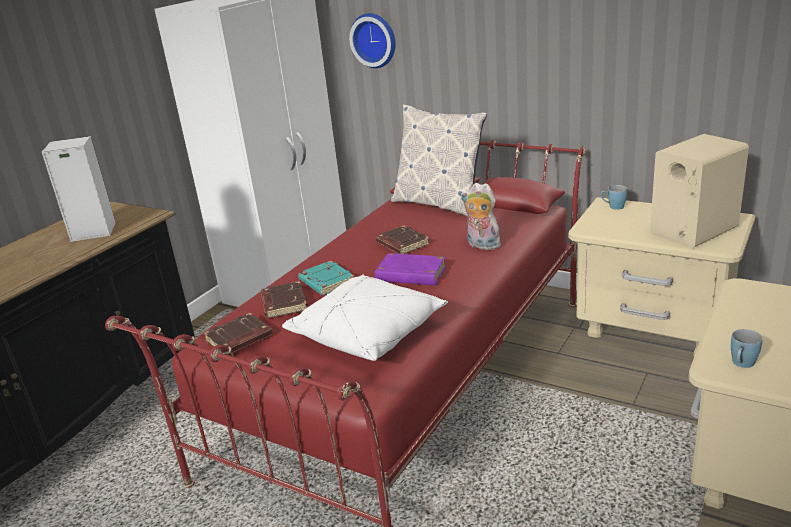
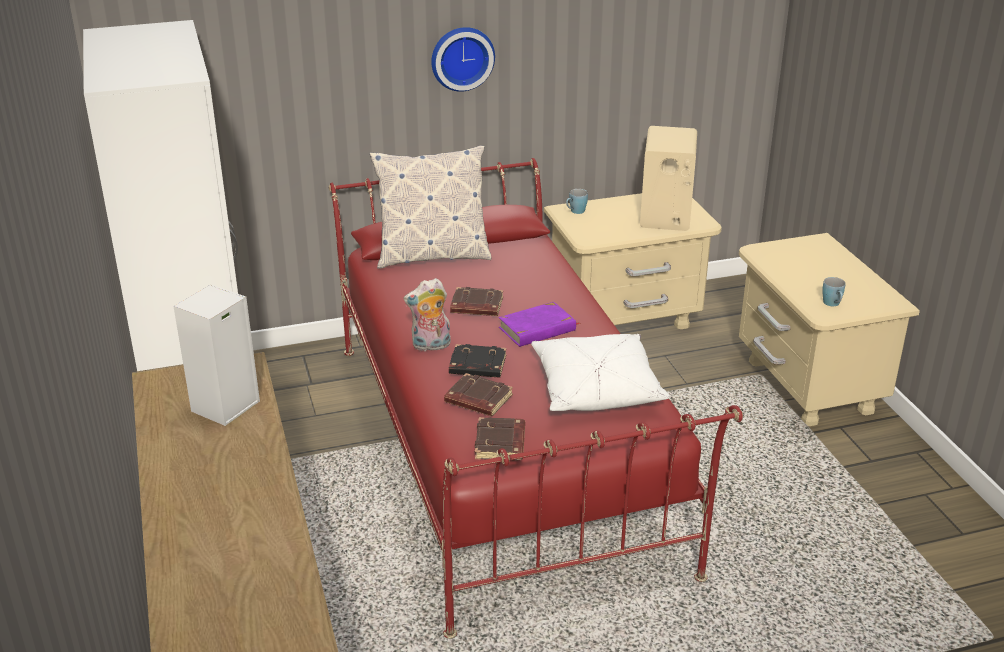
camera: 50 degrees left, 5 degrees up
(326, 282) = (477, 366): turquoise book -> black book
(375, 40) = (267, 77): wall clock -> wall clock (461, 57)
(481, 245) = (546, 282): plush toy -> plush toy (430, 346)

